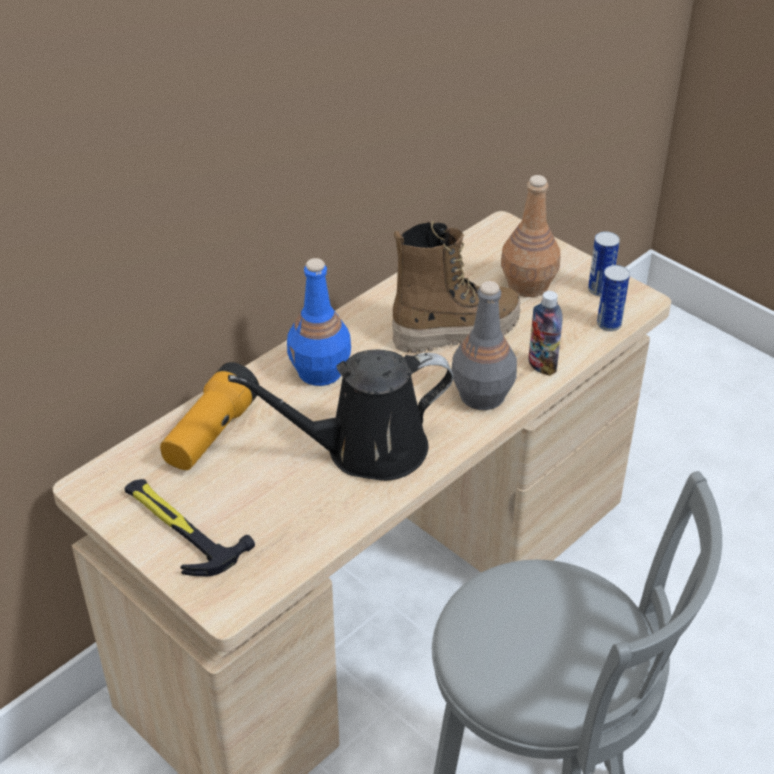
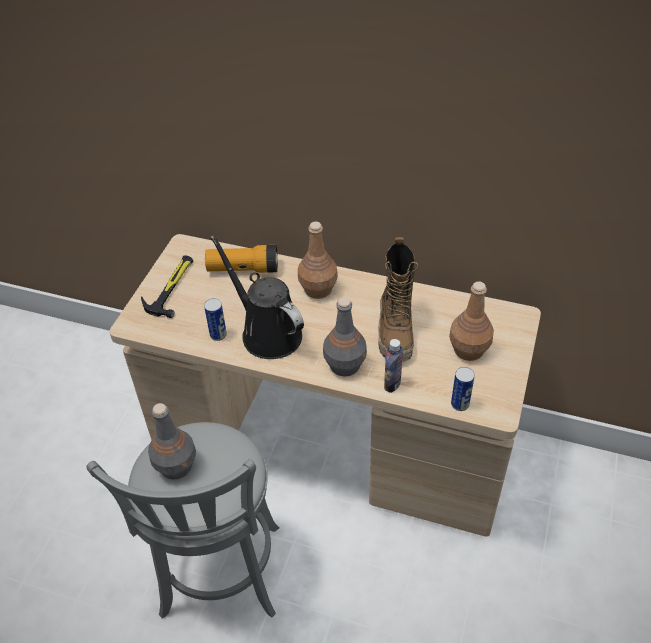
camera: 65 degrees right, 5 degrees up
(320, 372) = (318, 289): blue bottle -> brown bottle
(456, 331) = (395, 332): boot -> boot turned 45 degrees clockwise
(522, 654) = (176, 465): none -> grey bottle
(600, 289) = (494, 388): can -> can (218, 335)

